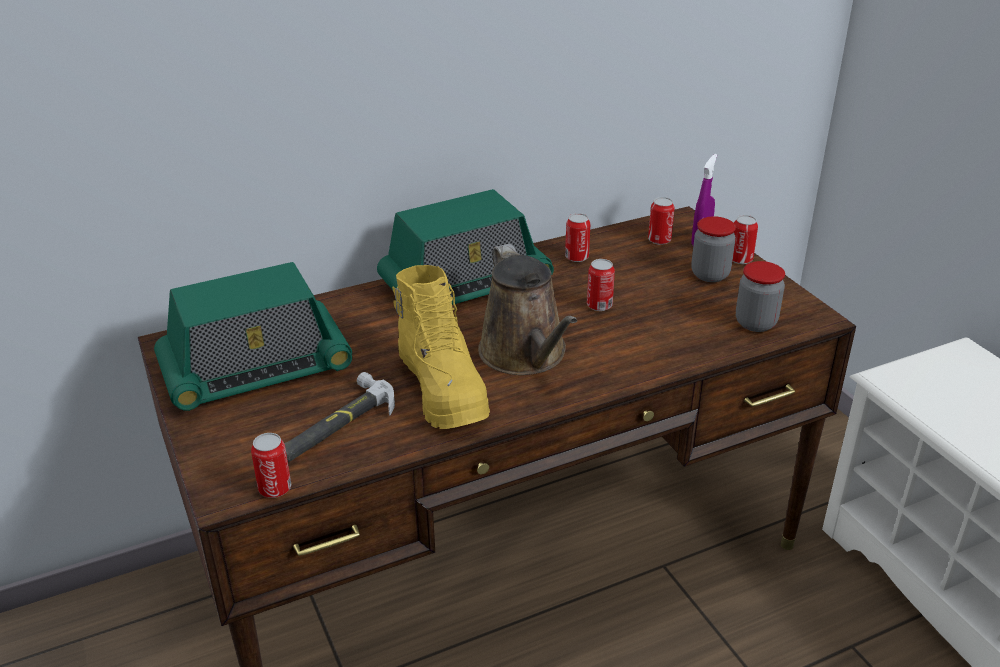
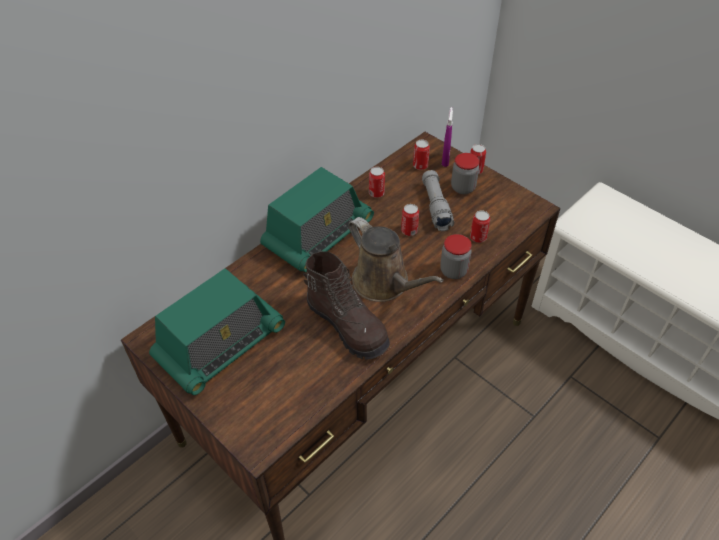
camera: 20 degrees left, 15 degrees up
(275, 488) = (286, 433): can -> can (478, 237)
(336, 425) = (296, 373): hammer -> none
(443, 389) = (348, 325): yellow boot -> brown boot
(656, 287) = (436, 206): none -> grey flashlight
(755, 323) = (505, 221): jar -> jar (453, 271)

